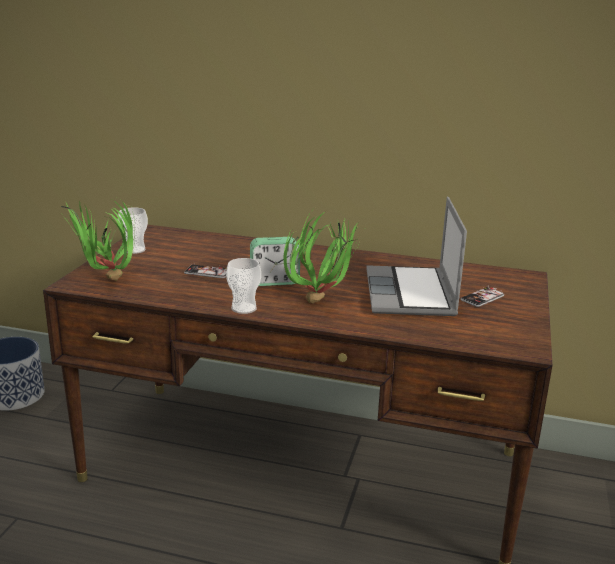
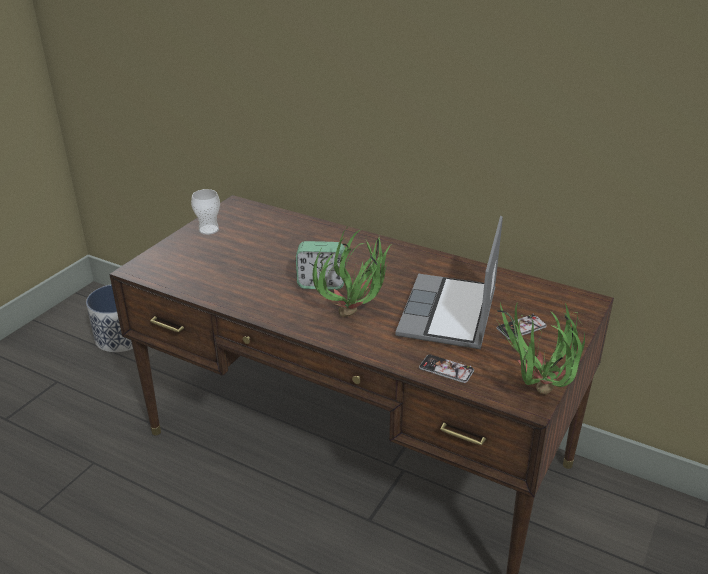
camera: 15 degrees right, 10 degrees up
(106, 282) = (167, 270): potted plant -> potted plant (535, 396)
(207, 272) = (263, 266): phone -> phone (446, 369)
(244, 308) = (276, 316): cup -> none

